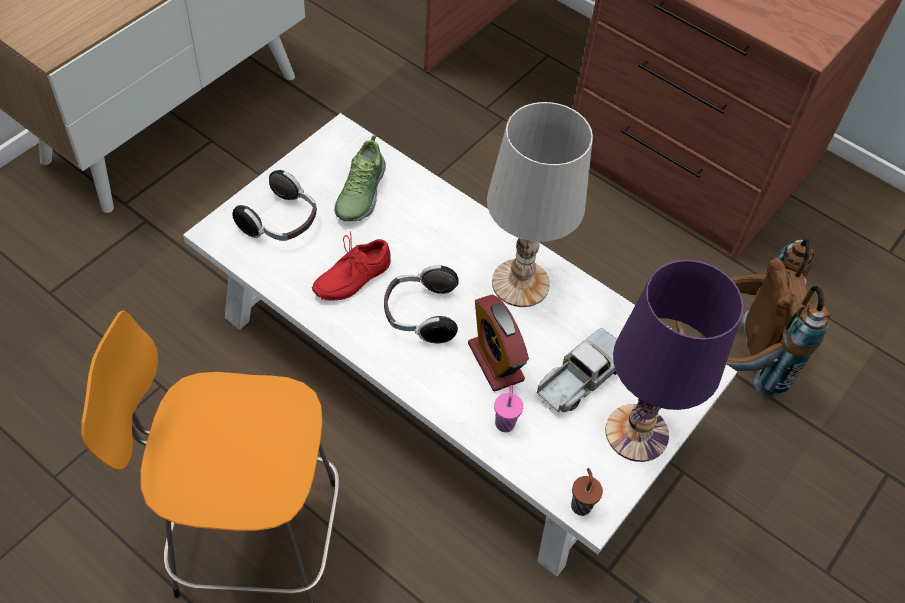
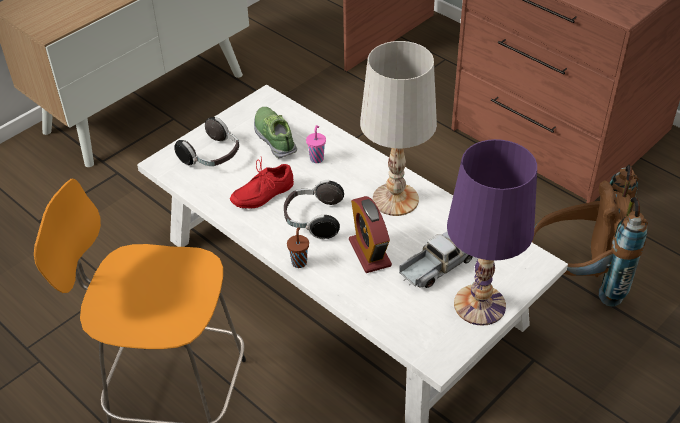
camera: 10 degrees right, 10 degrees down
(360, 193) = (275, 137): shoe -> shoe turned 135 degrees clockwise
(505, 422) = (373, 295): pink cup -> pink cup (317, 158)
(581, 505) = (428, 354): brown cup -> brown cup (299, 262)

